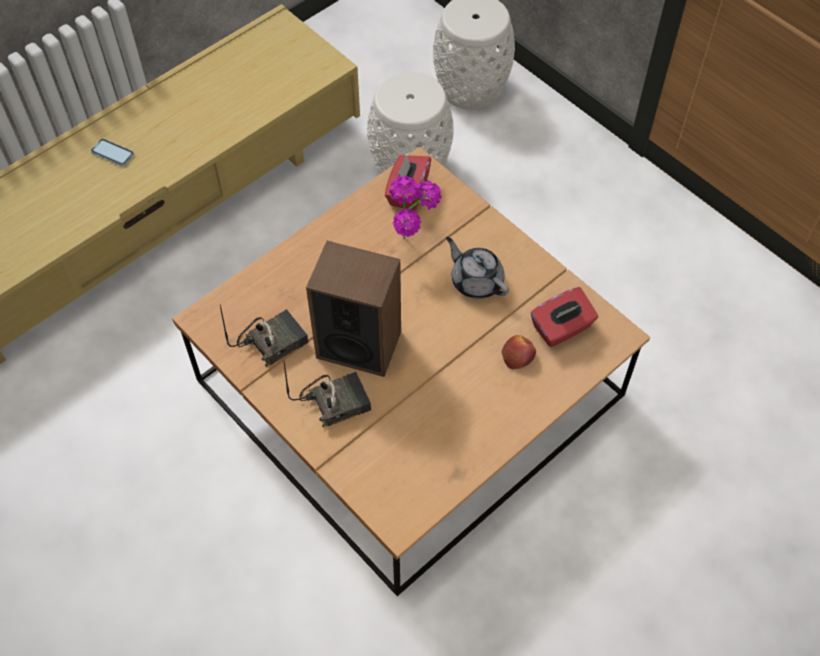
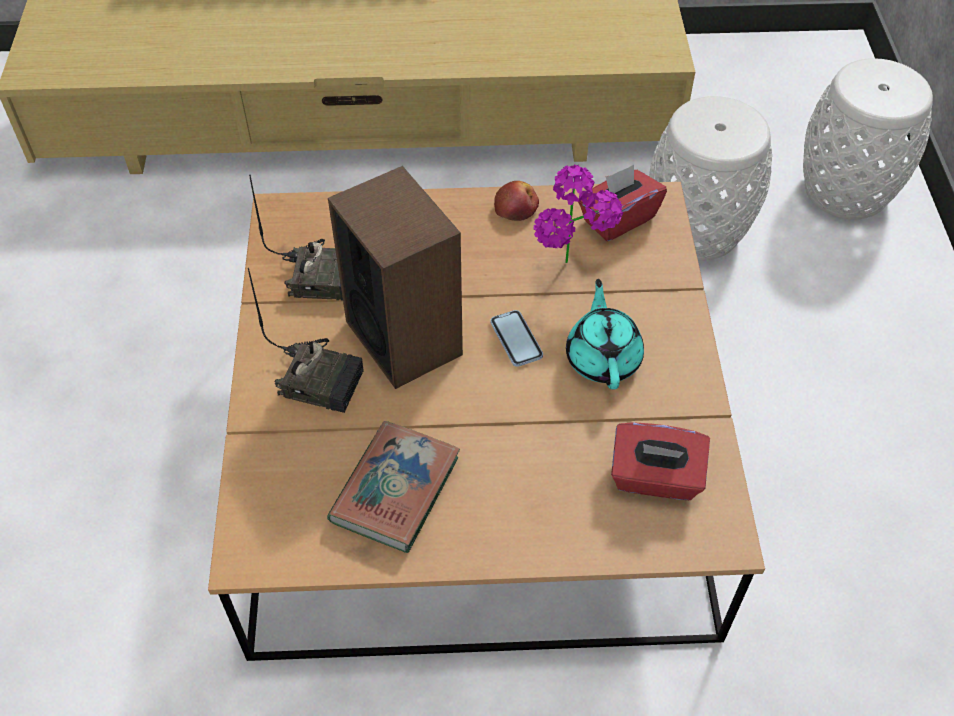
camera: 40 degrees right, 5 degrees down
(112, 153) = (366, 23): phone -> phone (516, 339)
(440, 431) = (395, 490): none -> book
(476, 281) = (603, 357): grey teapot -> turquoise teapot
(518, 355) = (570, 471): apple -> apple (516, 208)

